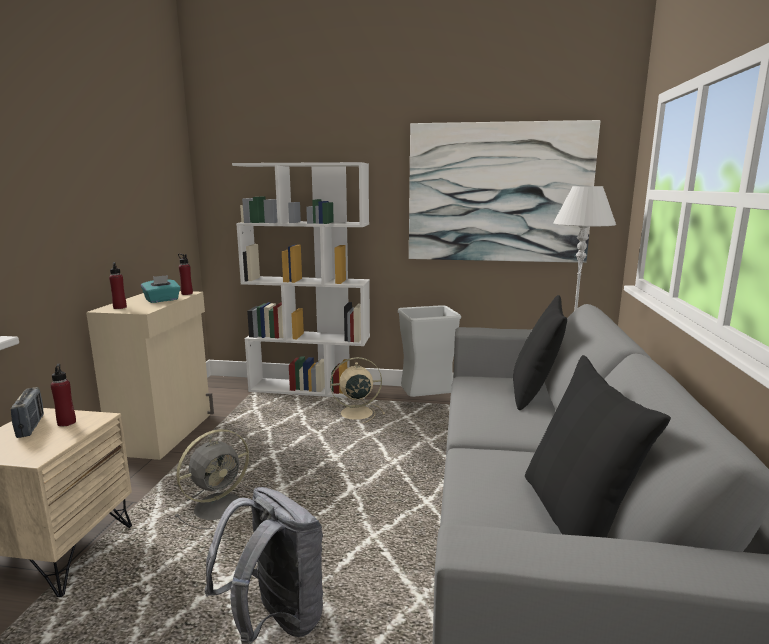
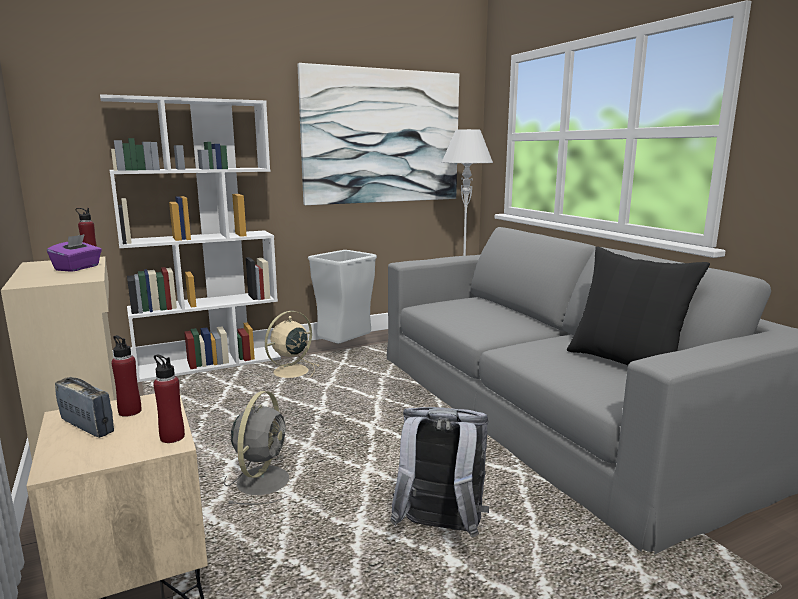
camera: 35 degrees left, 0 degrees up
(120, 307) = (39, 280): red bottle -> red bottle (172, 437)
(162, 300) = (78, 268): turquoise tissue box -> purple tissue box
(534, 392) = (486, 304): black pillow -> none

